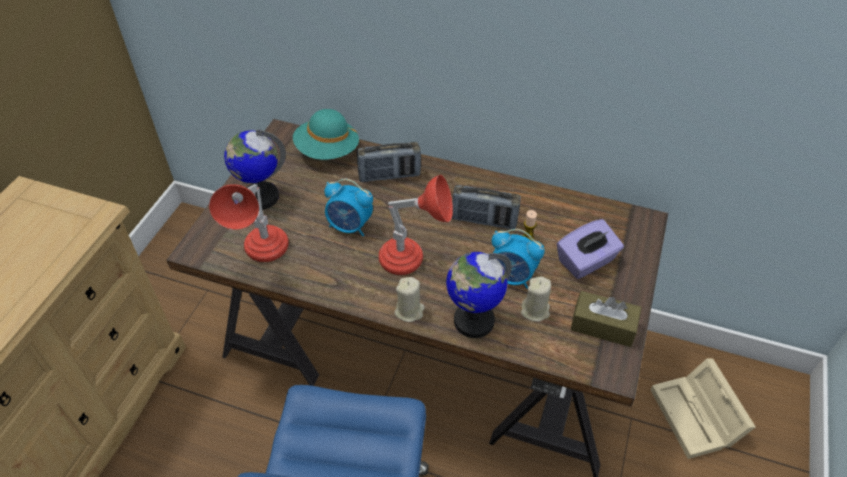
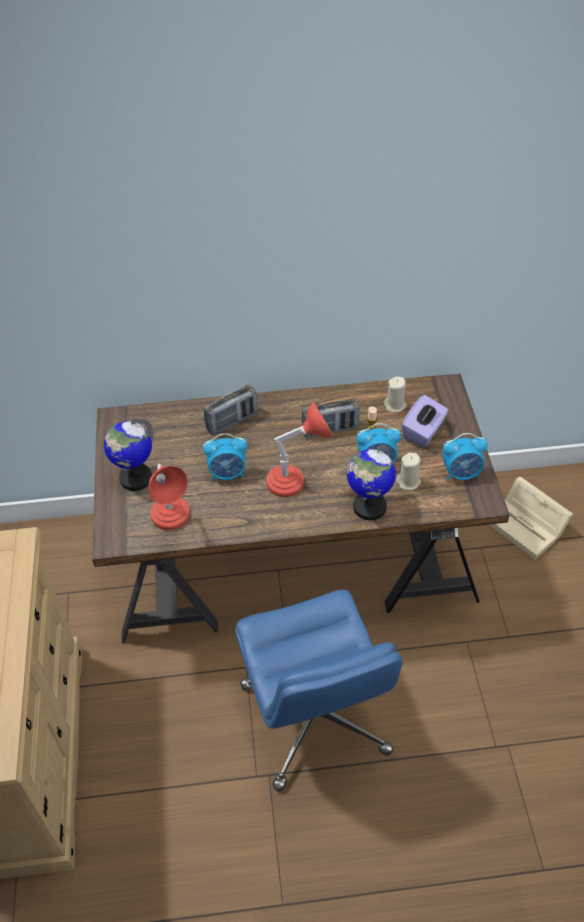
camera: 25 degrees left, 0 degrees up
(327, 151) = (165, 419): turquoise hat -> none
(409, 311) = (317, 519): beige candle -> beige candle (395, 405)
(603, 326) = (461, 473): brown tissue box -> alarm clock

